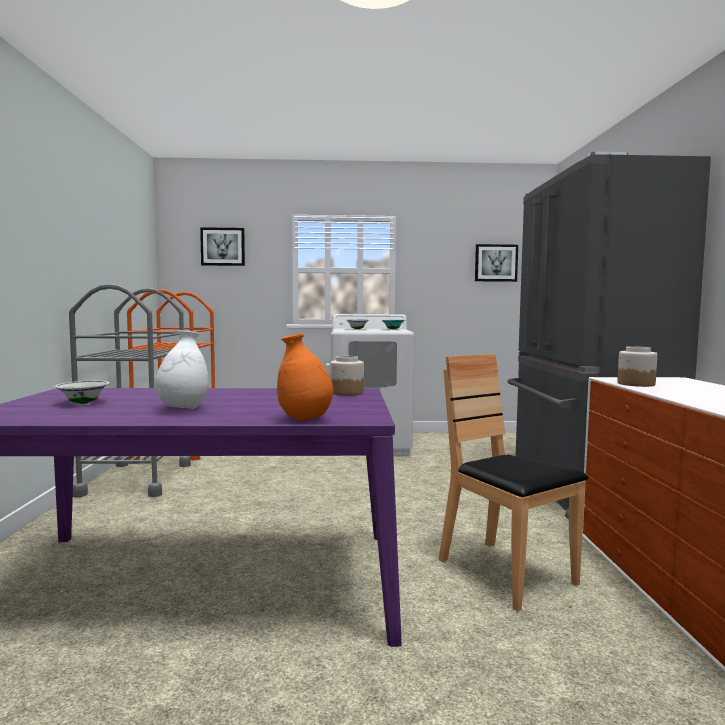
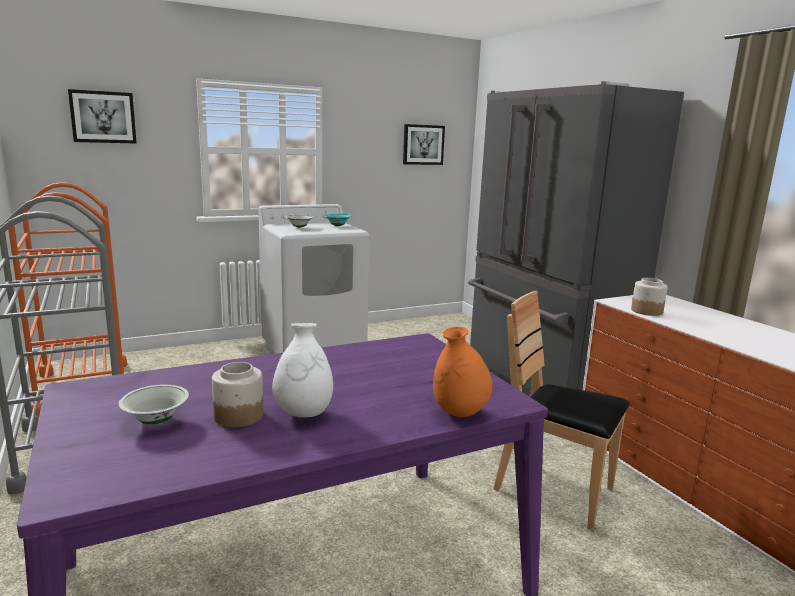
camera: 25 degrees left, 10 degrees up
(346, 393) = (414, 347): jar -> jar (238, 416)

